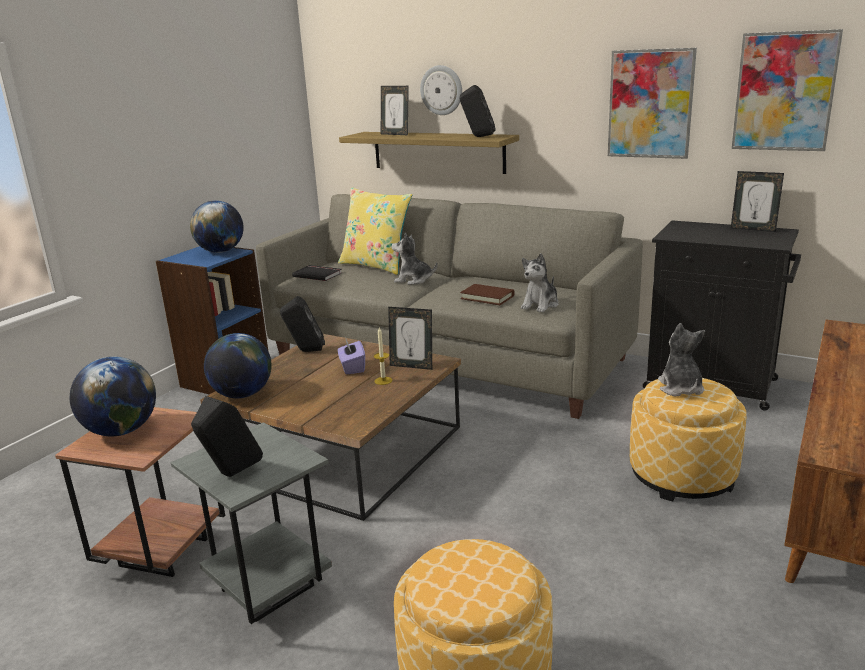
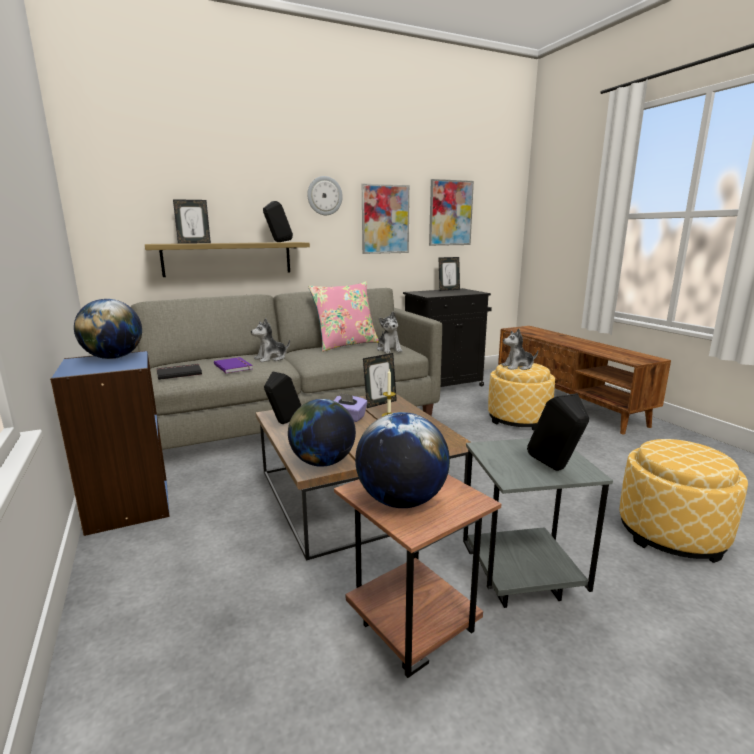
camera: 55 degrees left, 5 degrees down
(364, 280) = (234, 366): none -> purple book
(376, 265) = (212, 358): yellow pillow -> none
(441, 90) = (229, 206): wall clock -> wall clock (324, 196)
(487, 297) = (352, 353): brown book -> none
(518, 284) = (345, 345): none -> pink pillow
(680, 388) = (518, 367): plush toy -> plush toy turned 45 degrees counterclockwise

